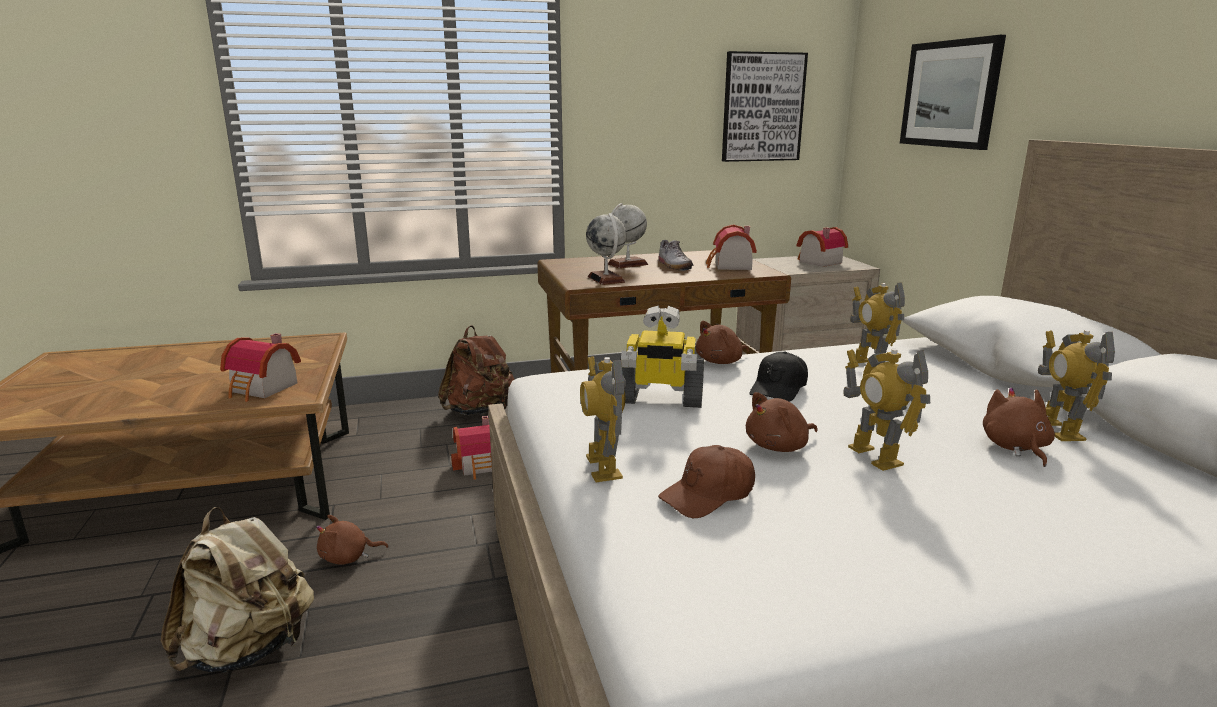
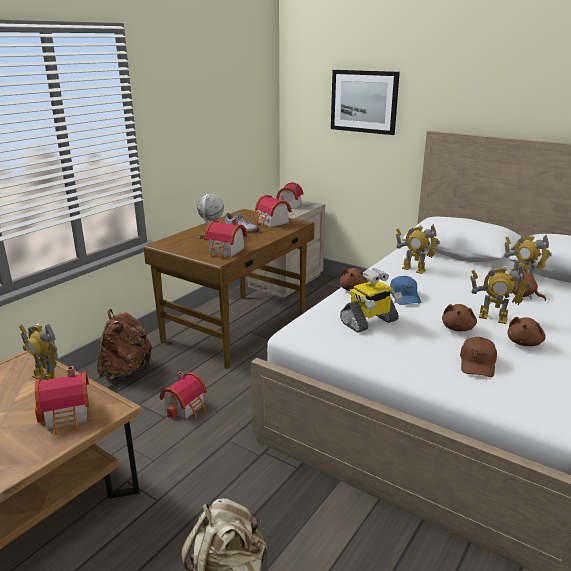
camera: 40 degrees left, 5 degrees up
(348, 557) = (196, 506): brown plush toy -> brown plush toy (524, 342)
(603, 467) = (418, 370): toy robot -> toy robot (46, 379)
(606, 279) = (226, 251): globe -> toy house
(762, 107) = (241, 109): picture -> none
(779, 389) = (404, 296): black cap -> blue cap

